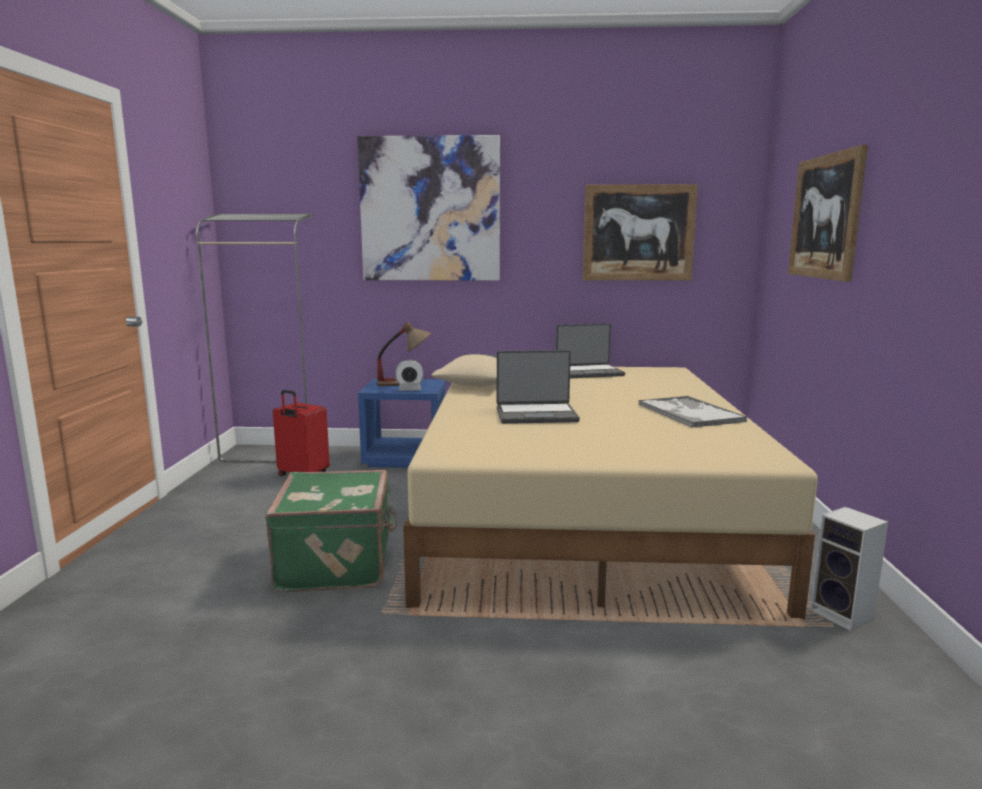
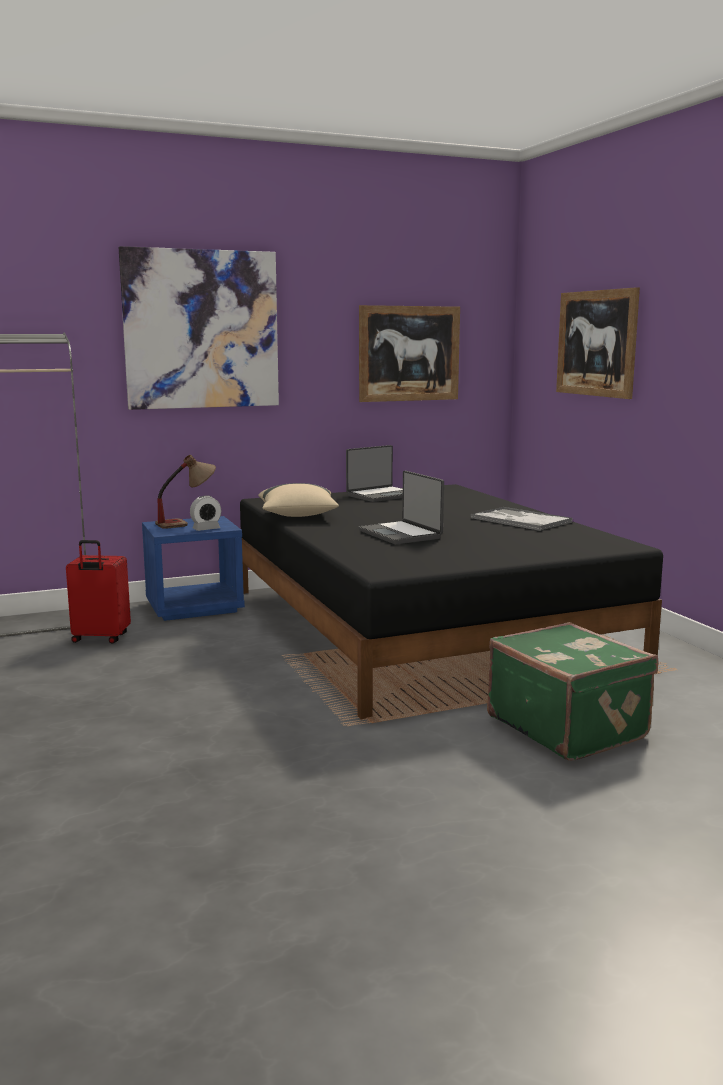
camera: 25 degrees left, 0 degrees up
(338, 562) = (252, 701): green suitcase -> green suitcase (568, 726)
(536, 415) = (401, 534): laptop -> laptop turned 90 degrees clockwise
(582, 509) = (421, 625): beige bed -> black bed
(844, 615) = (678, 662): speaker -> none

